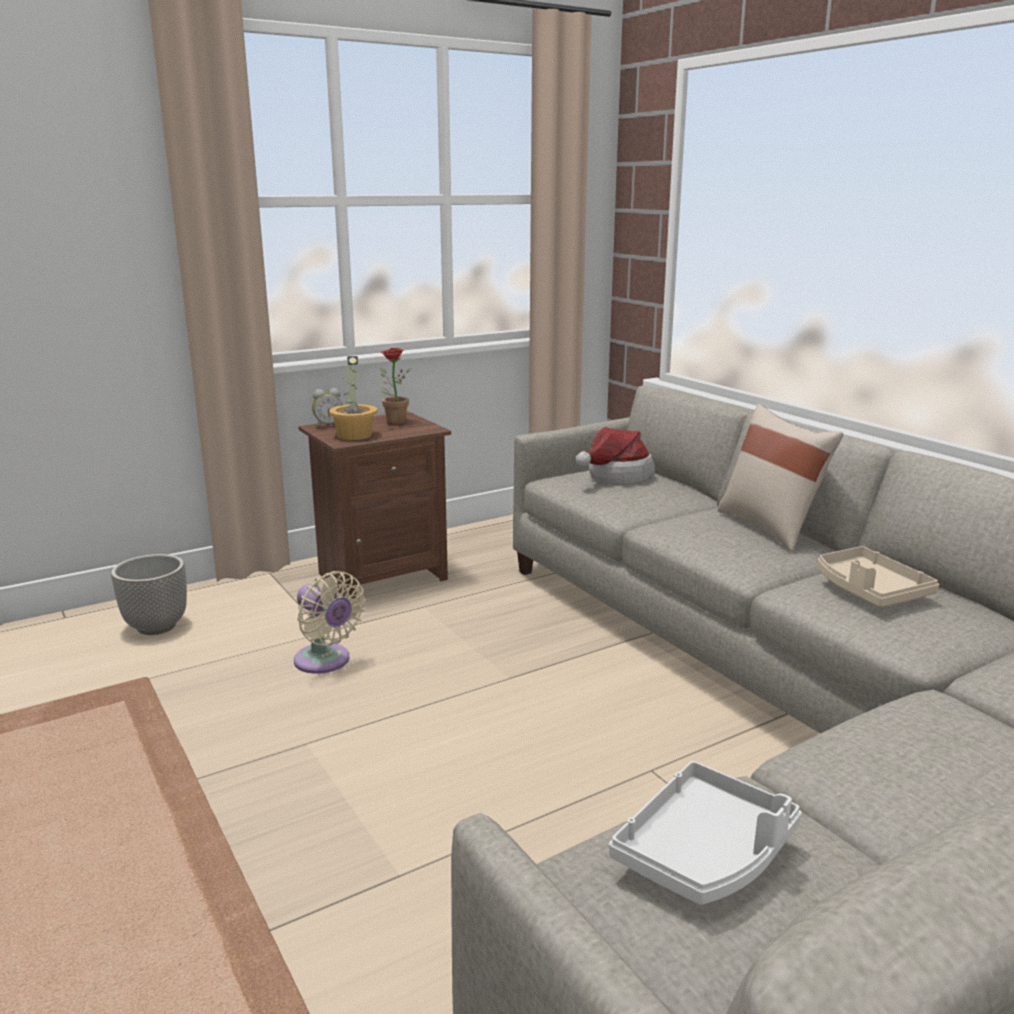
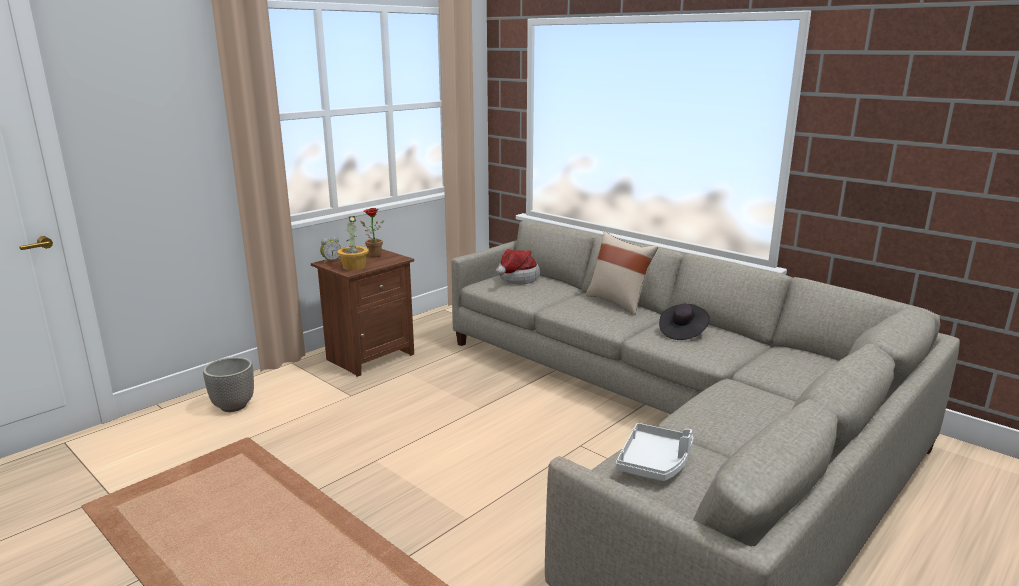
camera: 15 degrees left, 0 degrees up
(325, 662) = (361, 413): beige fan -> none
(869, 590) = (682, 332): beige tray -> black hat

